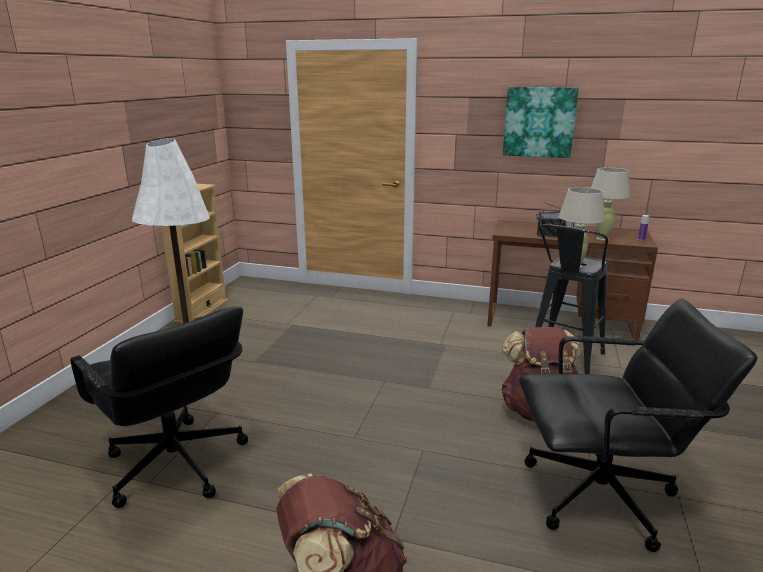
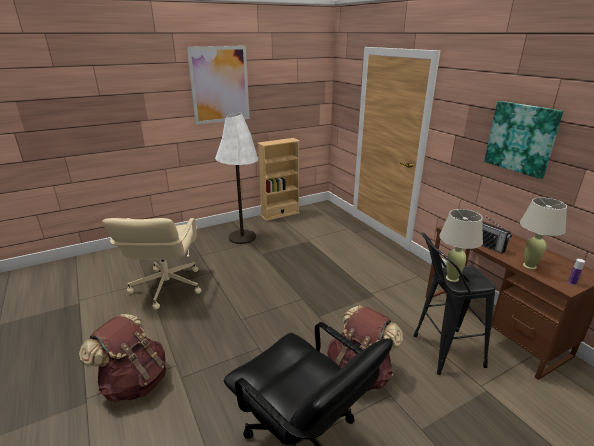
camera: 45 degrees right, 5 degrees up
(91, 98) = (219, 85): none -> picture
(175, 465) = (166, 287): black office chair -> beige office chair

